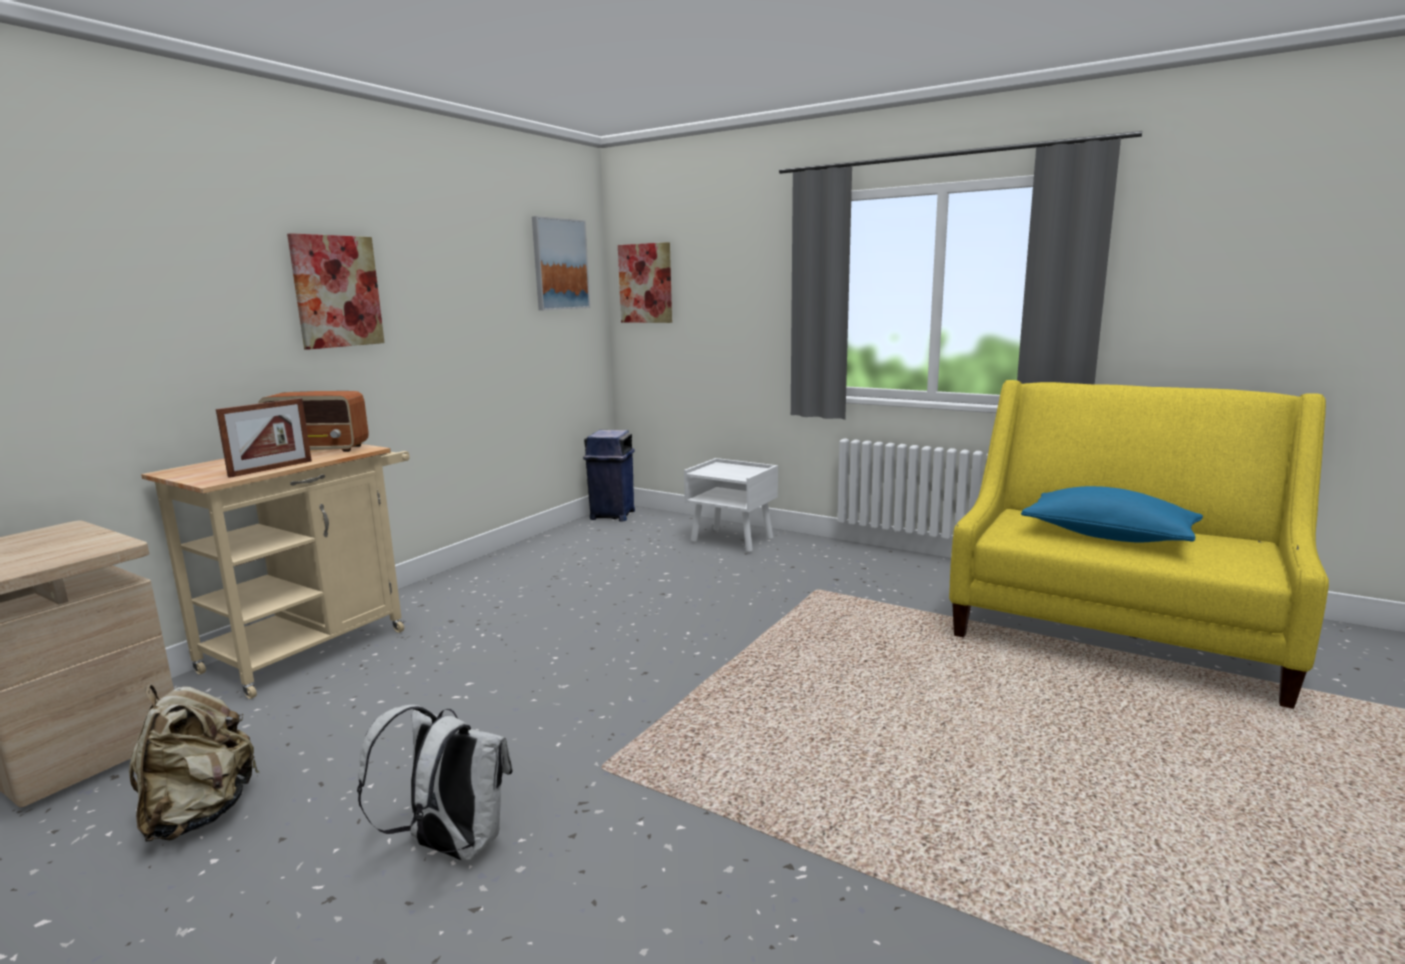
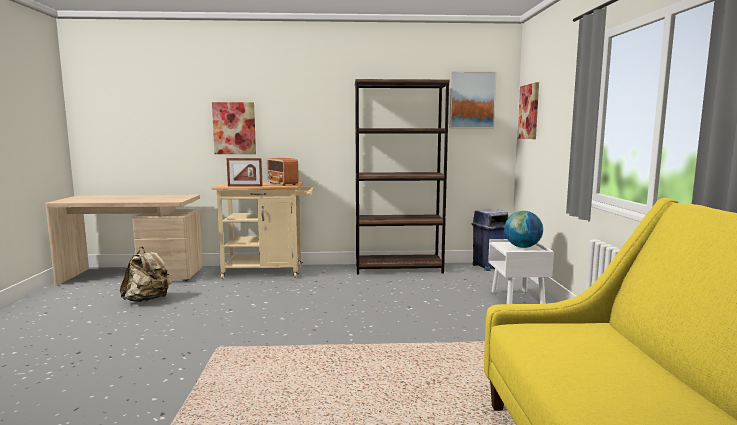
camera: 55 degrees right, 5 degrees down
(337, 291) = (317, 114): picture -> picture (234, 128)
(450, 846) = (146, 340): white backpack -> none
(518, 557) = (399, 268): none -> brown bookcase
(732, 469) = (522, 247): none -> globe
(1108, 536) = (603, 368): blue pillow -> none

